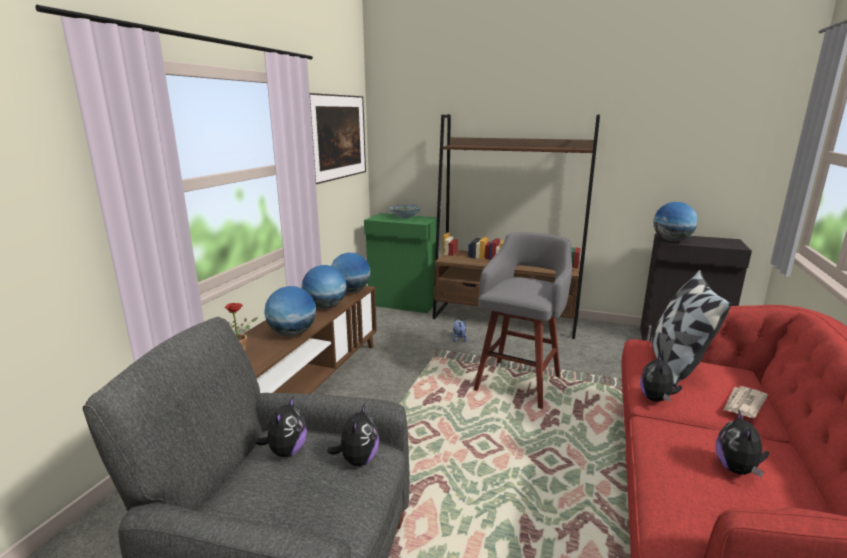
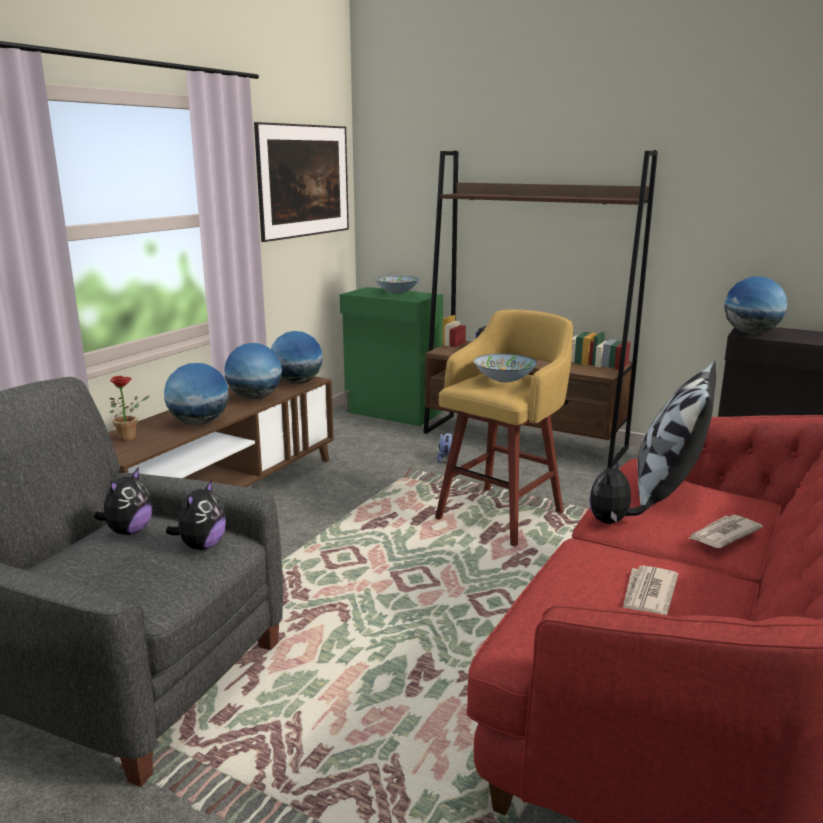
camera: 10 degrees right, 0 degrees up
(519, 381) = (502, 514): grey stool -> yellow stool
(524, 285) = (504, 380): none -> bowl
(737, 469) = (647, 595): plush toy -> newspaper

